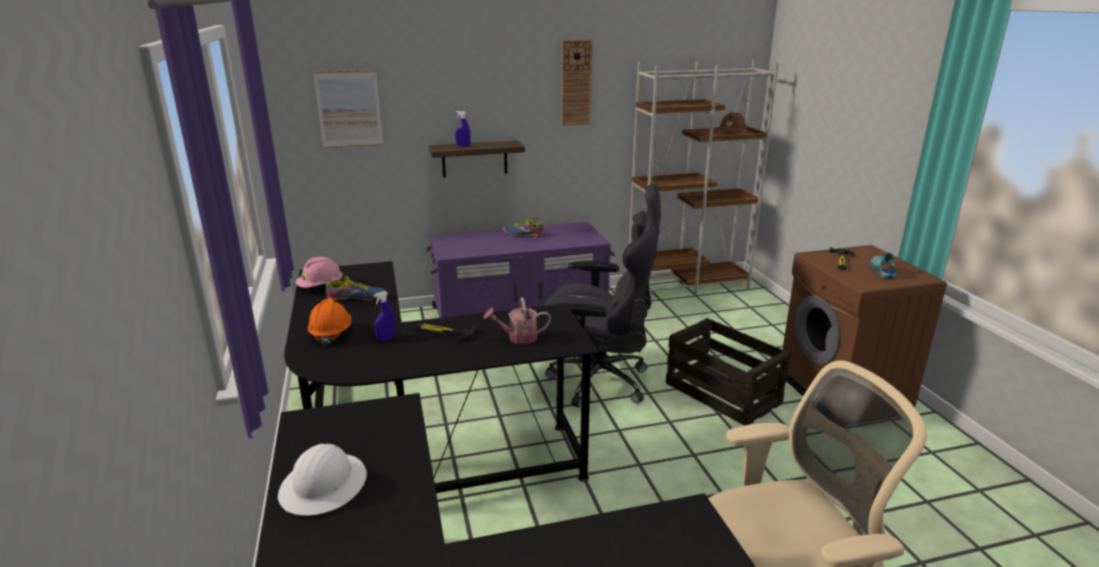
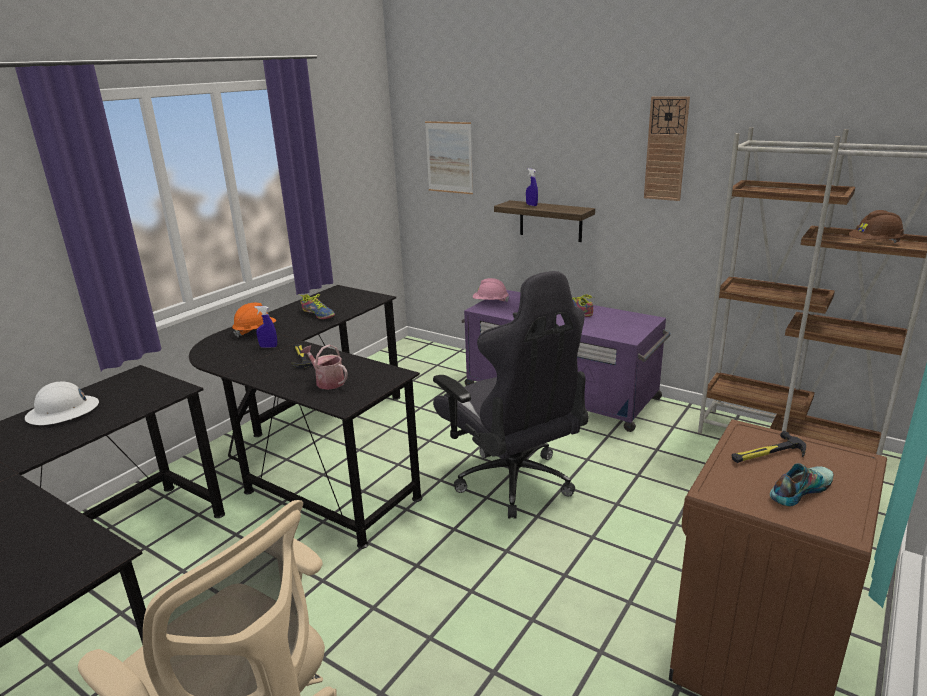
camera: 50 degrees right, 0 degrees up
(321, 287) = (319, 300): pink hard hat -> pink hard hat (490, 302)
(723, 393) = (607, 562): crate -> none

